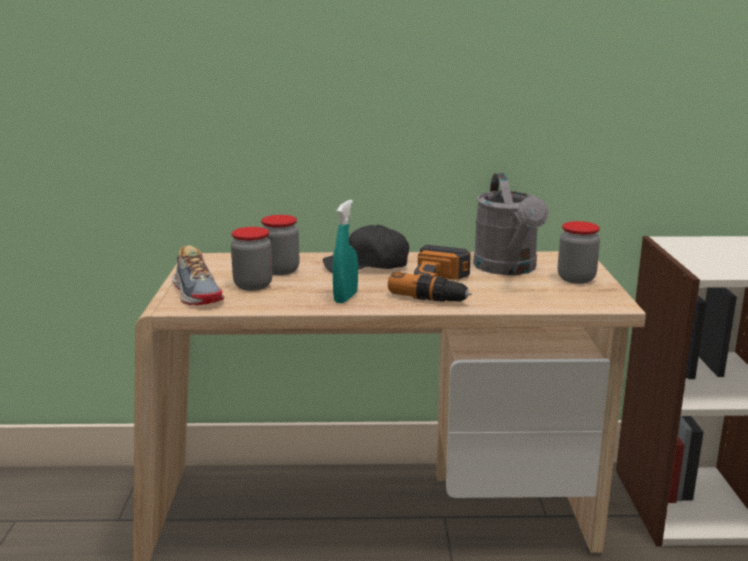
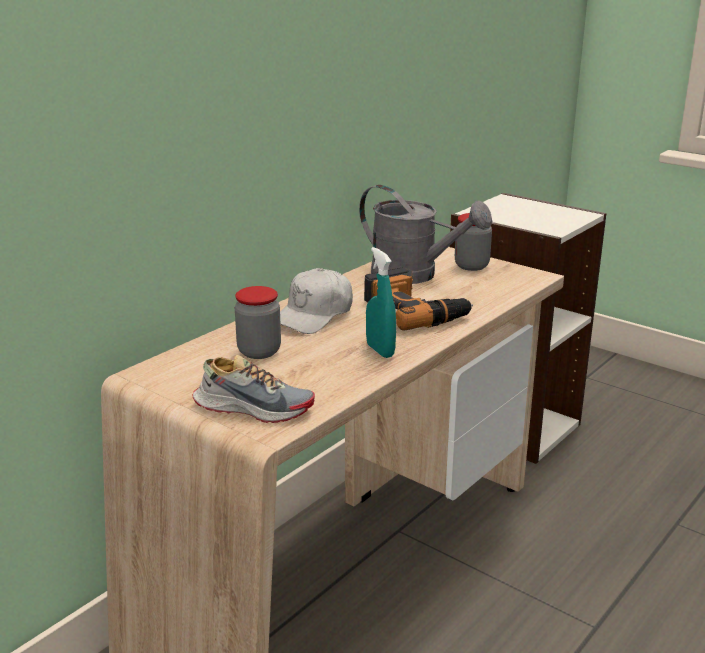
camera: 50 degrees left, 5 degrees up
(253, 285) = (278, 376): jar -> none
(367, 266) = (314, 315): black cap -> white cap

